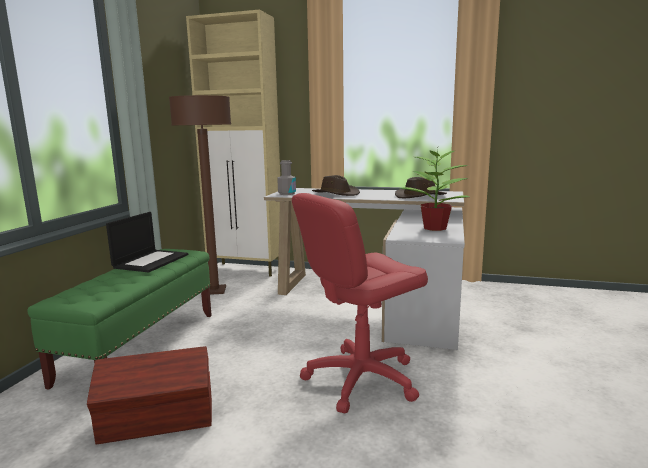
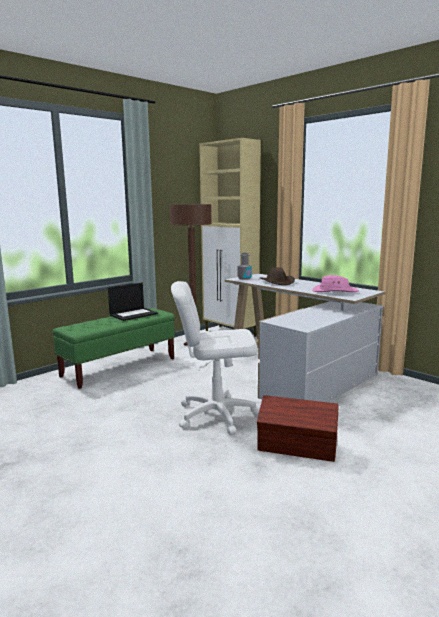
camera: 30 degrees right, 0 degrees up
(158, 421) = (91, 404): brown storage box -> brown storage box (297, 447)
(361, 379) = (216, 415): red office chair -> white office chair
(420, 196) = (334, 291): brown hat -> pink hat
(435, 228) = (315, 318): potted plant -> none

